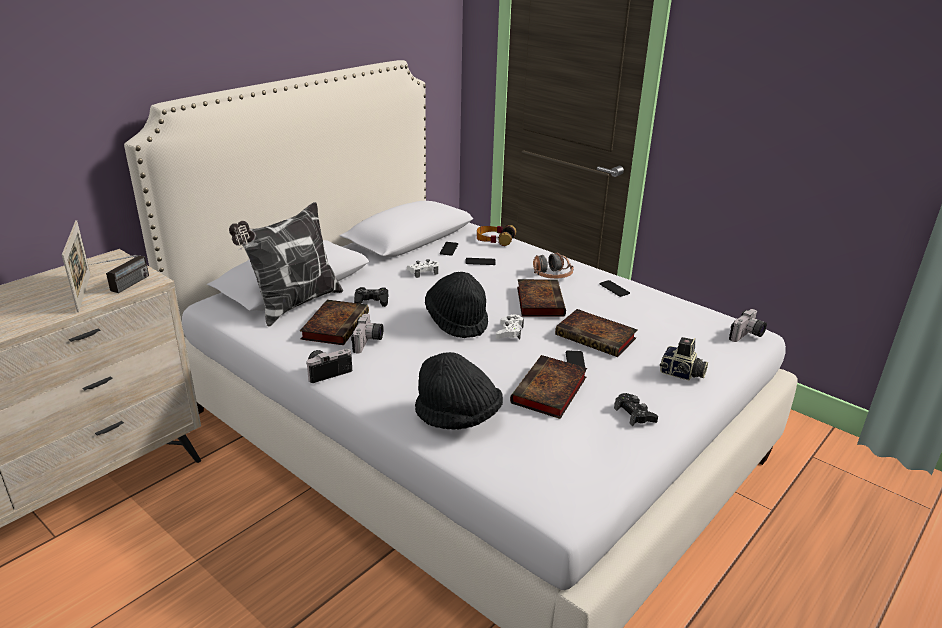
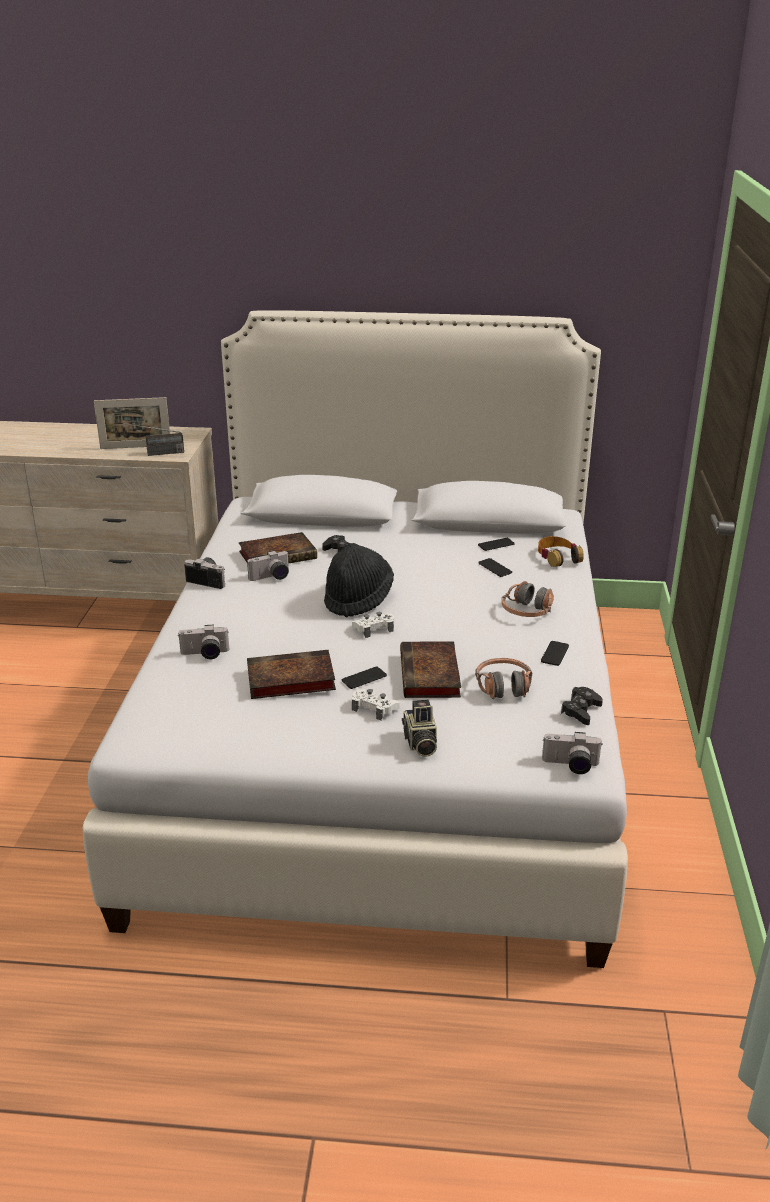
camera: 55 degrees right, 0 degrees up
(84, 292) = (135, 447): picture frame -> picture frame turned 45 degrees clockwise
(294, 304) = (289, 527): pillow -> none
(423, 272) = (429, 551): white game controller -> white game controller (374, 708)
(458, 417) = (205, 654): black hat -> camera
(539, 301) = (459, 623): book -> none
(634, 414) = (308, 736): black game controller -> black game controller (581, 710)
(637, 319) = (503, 687): none -> headphones

